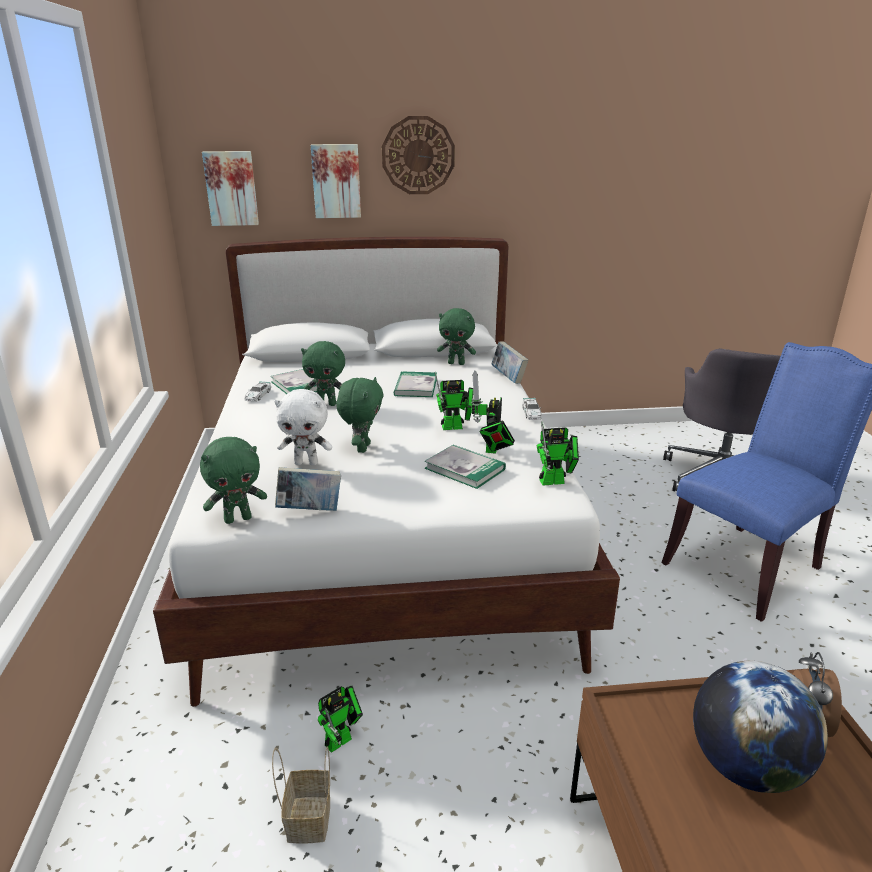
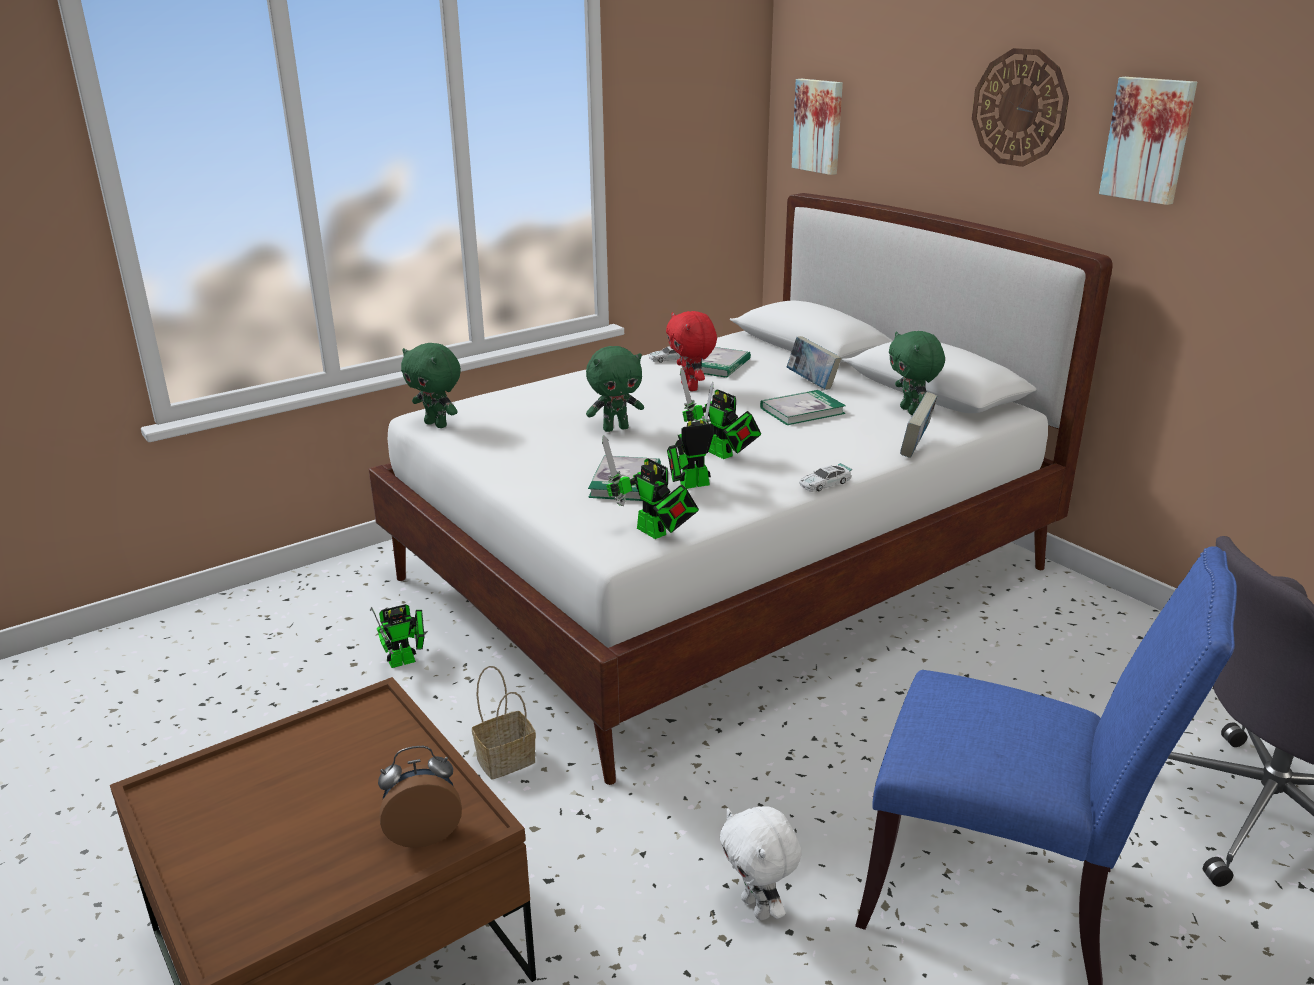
camera: 60 degrees right, 0 degrees up
(306, 463) = (551, 415): white plush toy -> white plush toy (758, 907)
(308, 817) = (317, 676): basket -> basket (507, 759)
(310, 510) = (472, 443): book -> book (812, 383)
(327, 404) = (691, 387): green plush toy -> red plush toy
(336, 181) = (919, 131): picture -> picture (1149, 140)
(342, 739) = (406, 660): toy robot -> toy robot turned 45 degrees counterclockwise
(745, 767) = (334, 796): globe -> none

